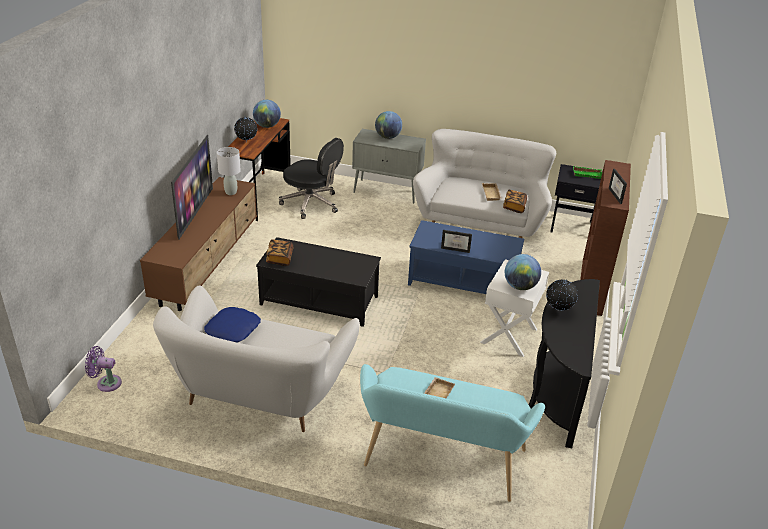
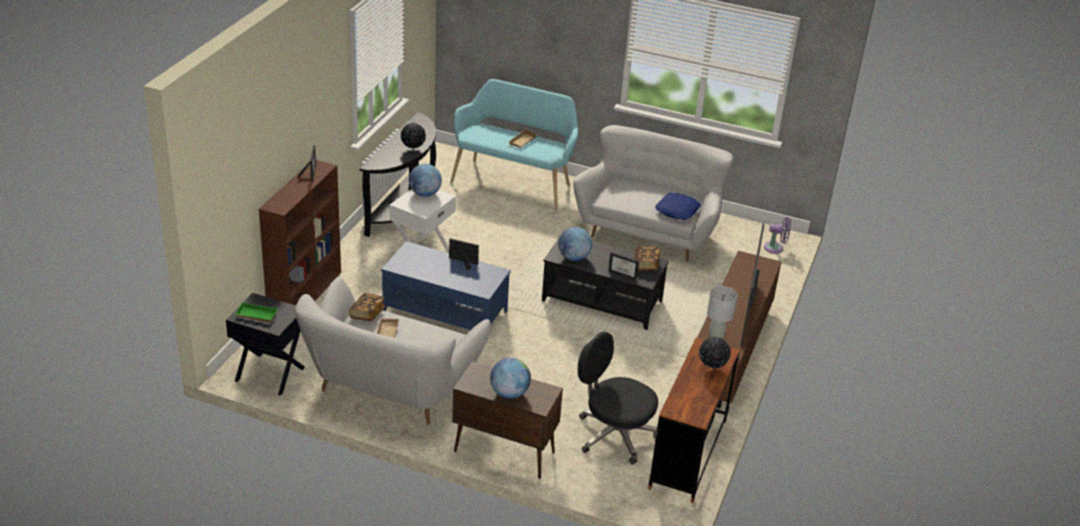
camera: 175 degrees left, 0 degrees up
(267, 126) = (689, 399): globe -> globe (574, 257)
(302, 248) = (624, 274): none -> picture frame
(387, 191) = (503, 452): grey cabinet -> brown cabinet

